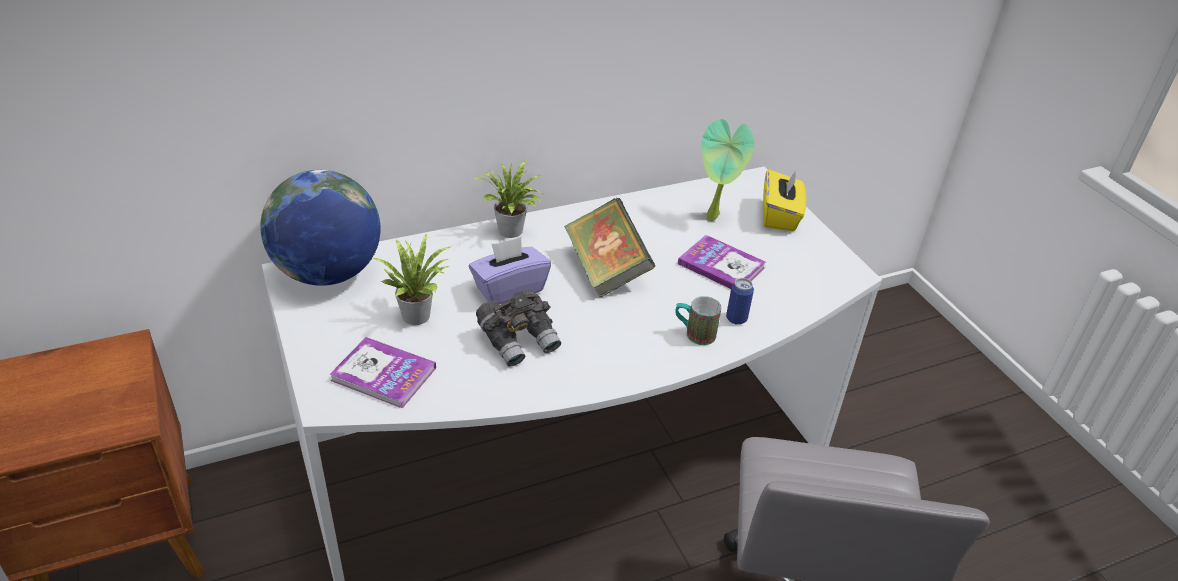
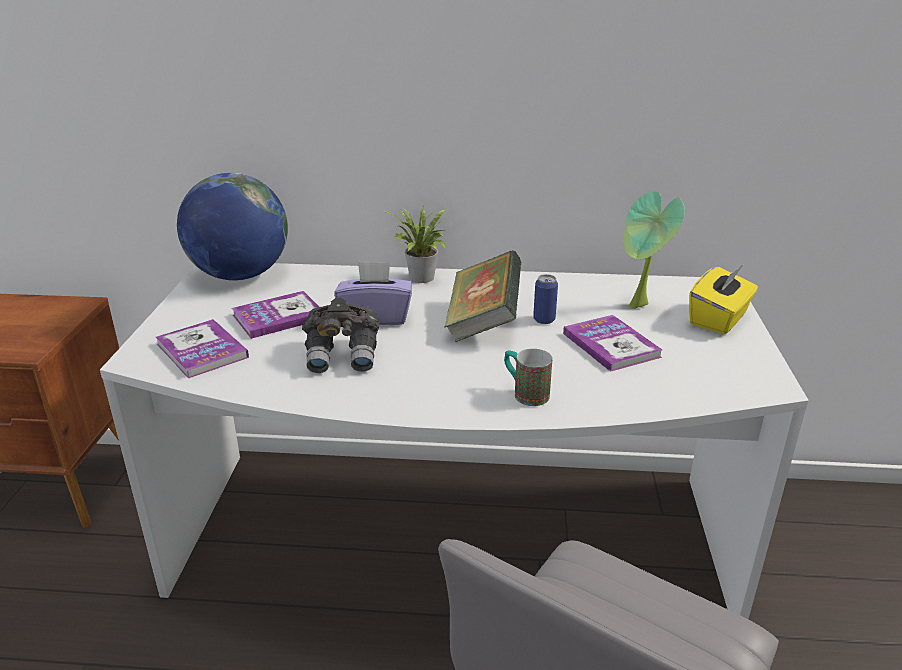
camera: 30 degrees right, 10 degrees down
(418, 314) = (278, 317): potted plant -> book
(736, 318) = (586, 392): can -> can (544, 320)

